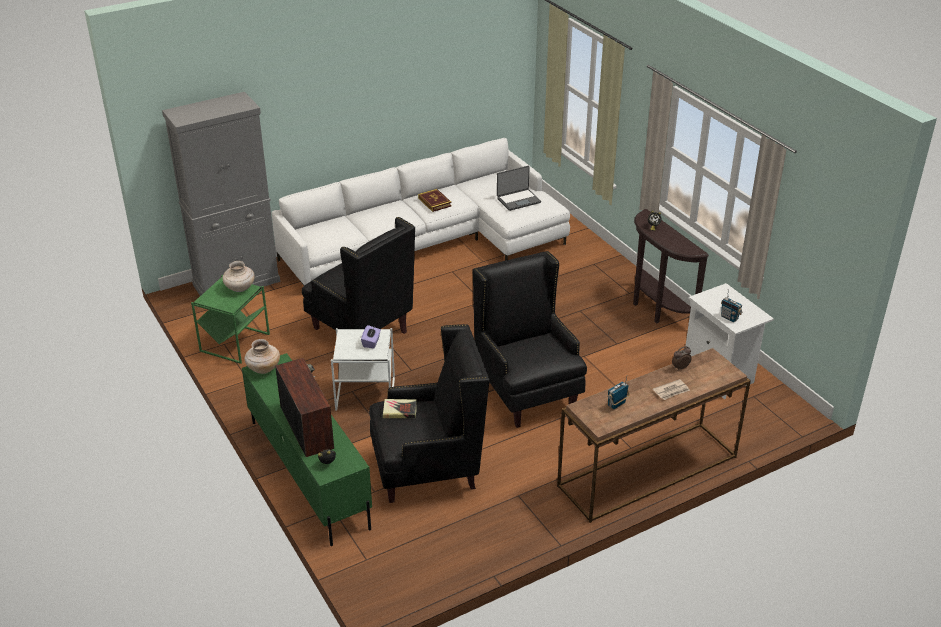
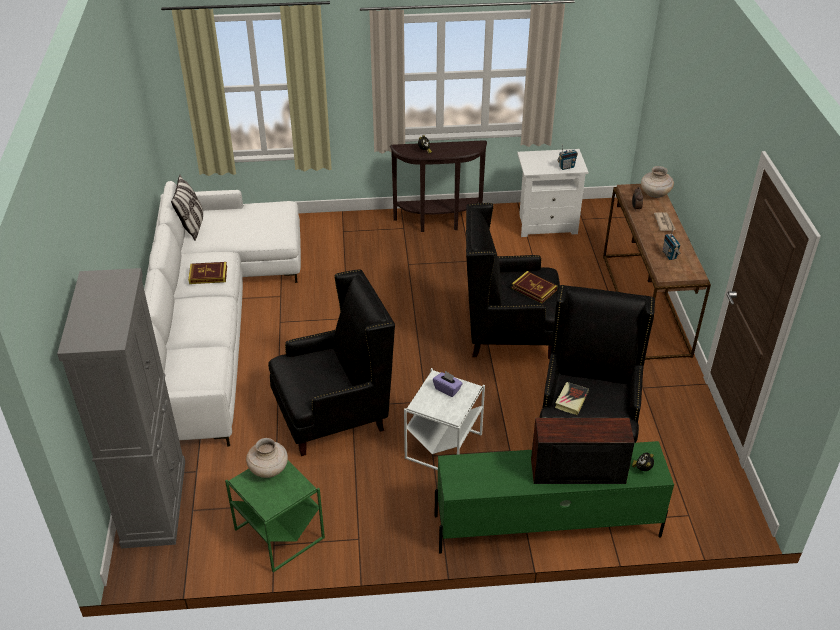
camera: 65 degrees left, 5 degrees up
(263, 369) = (457, 481): beige vase -> beige vase (655, 194)
(489, 177) = (192, 226): none -> pillow
(518, 200) = (256, 221): laptop -> none
(536, 356) = (534, 289): none -> book

